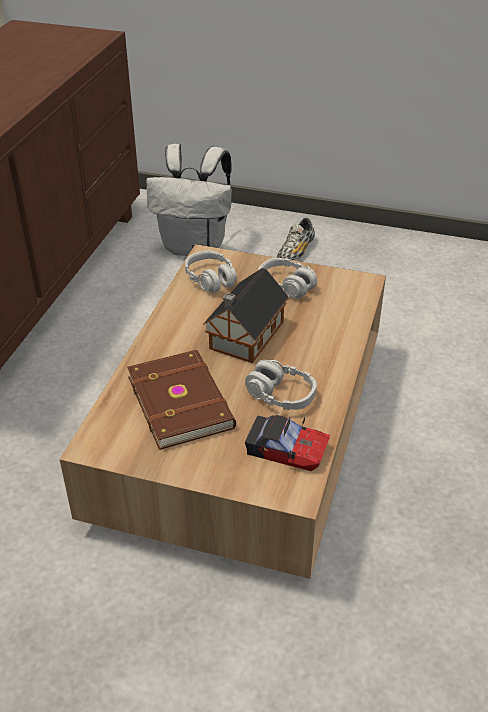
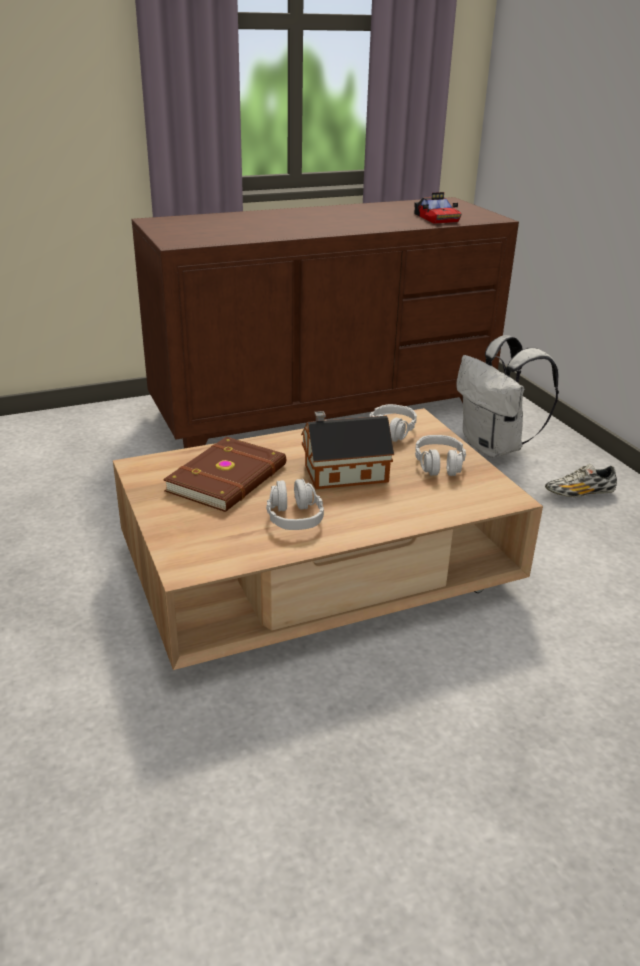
camera: 50 degrees right, 10 degrees down
(287, 449) = (232, 545): toy car -> toy car (436, 218)

